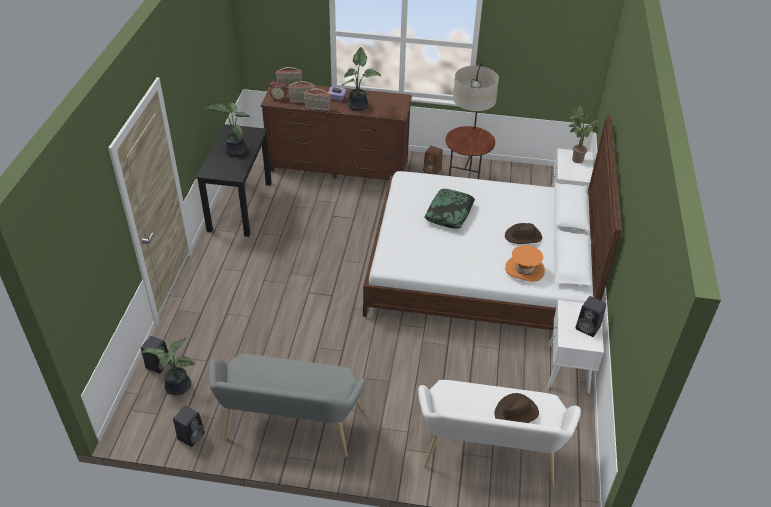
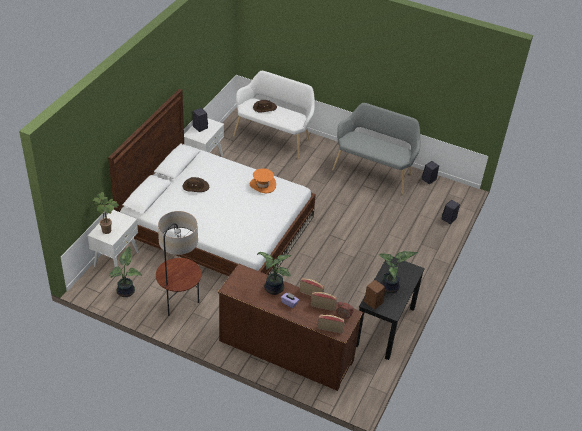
camera: 165 degrees left, 0 degrees up
(176, 387) = (437, 204): potted plant -> potted plant (127, 291)
(433, 170) = (202, 323): brown speaker -> brown speaker (372, 302)
(449, 213) = (236, 214): pillow -> none
(524, 269) = (211, 166): orange hat -> orange hat (262, 185)

